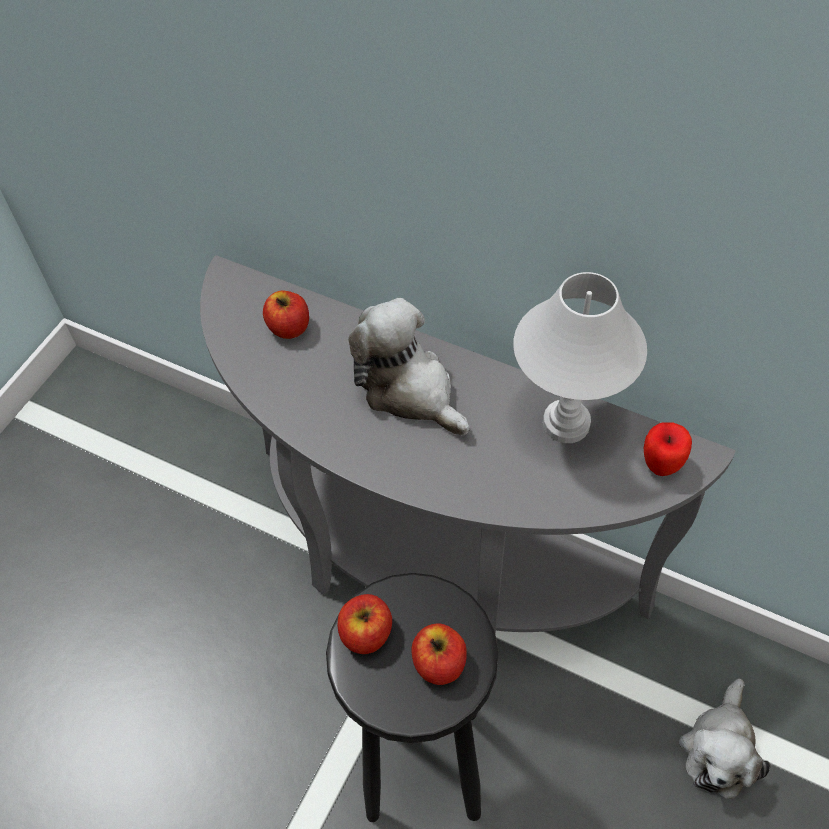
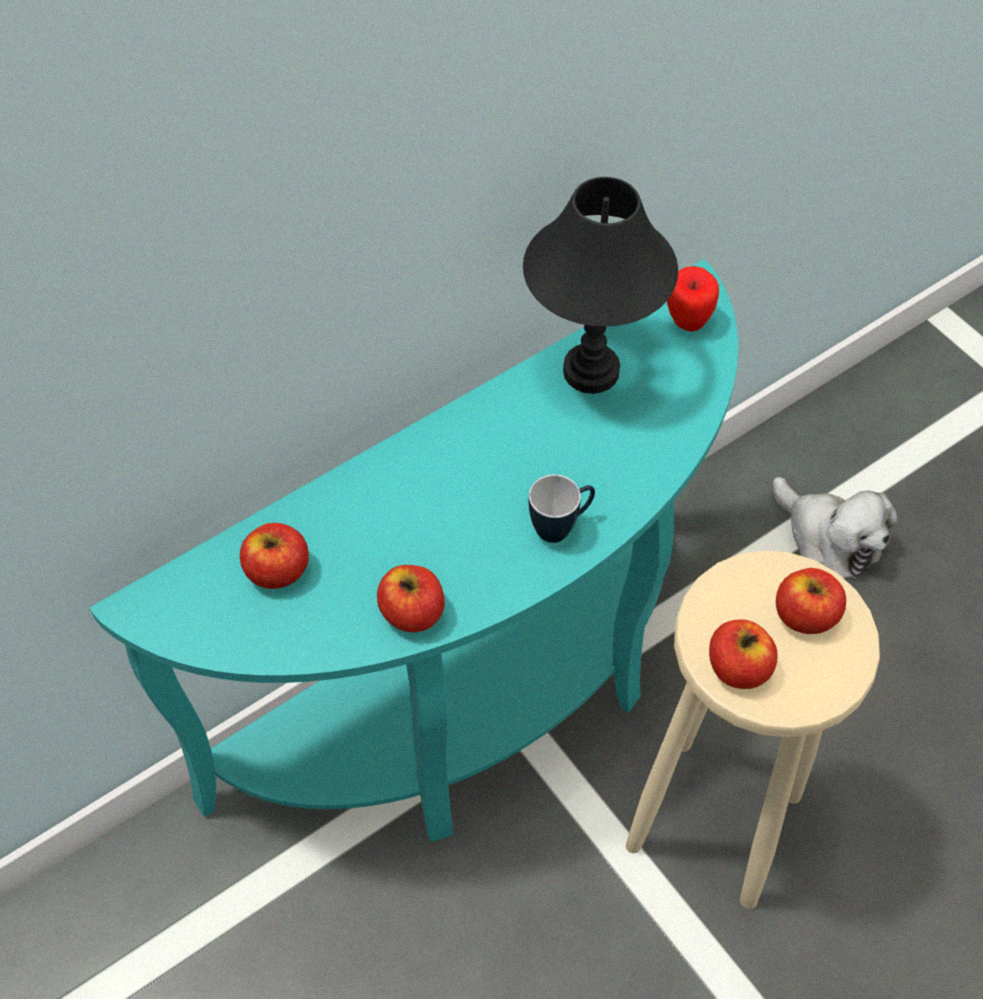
camera: 65 degrees left, 0 degrees up
(296, 411) = (412, 613): none -> apple
(409, 389) = (455, 488): plush toy -> none
(414, 465) = (561, 527): none -> mug
(422, 765) = (716, 822): black stool -> beige stool
(427, 567) = (482, 703): grey console table -> turquoise console table
(566, 422) = (590, 371): white table lamp -> black table lamp

